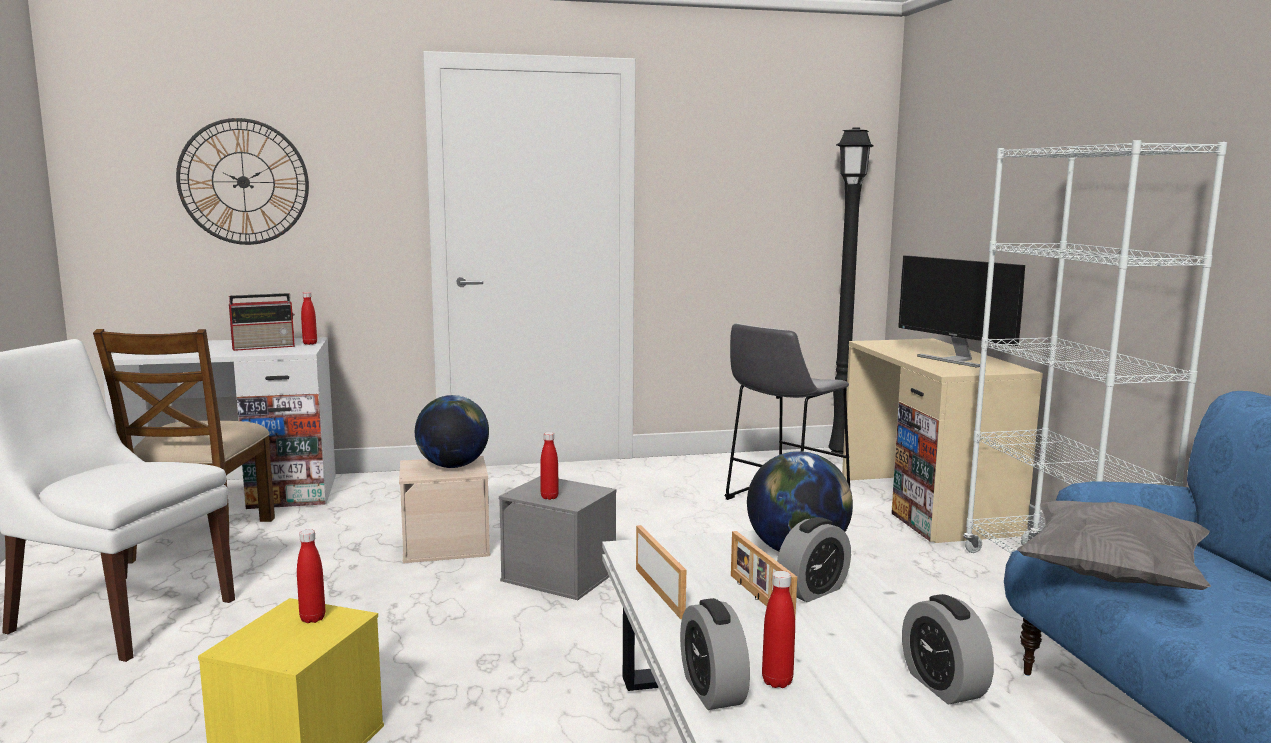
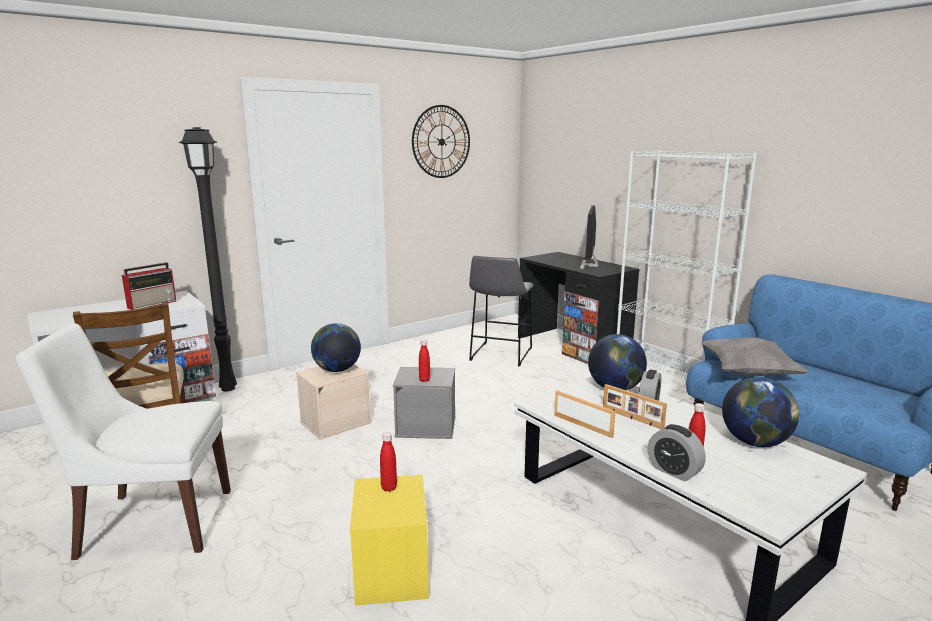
camera: 25 degrees left, 5 degrees up
(243, 182) = (109, 178): wall clock -> wall clock (441, 142)
(310, 343) = (184, 297): red bottle -> none
(840, 452) = (501, 321): black floor lamp -> black floor lamp (229, 388)
(927, 505) = (572, 346): beige desk -> black desk
(943, 685) = (755, 442): alarm clock -> globe
(954, 360) = (589, 265): monitor -> monitor turned 75 degrees clockwise

